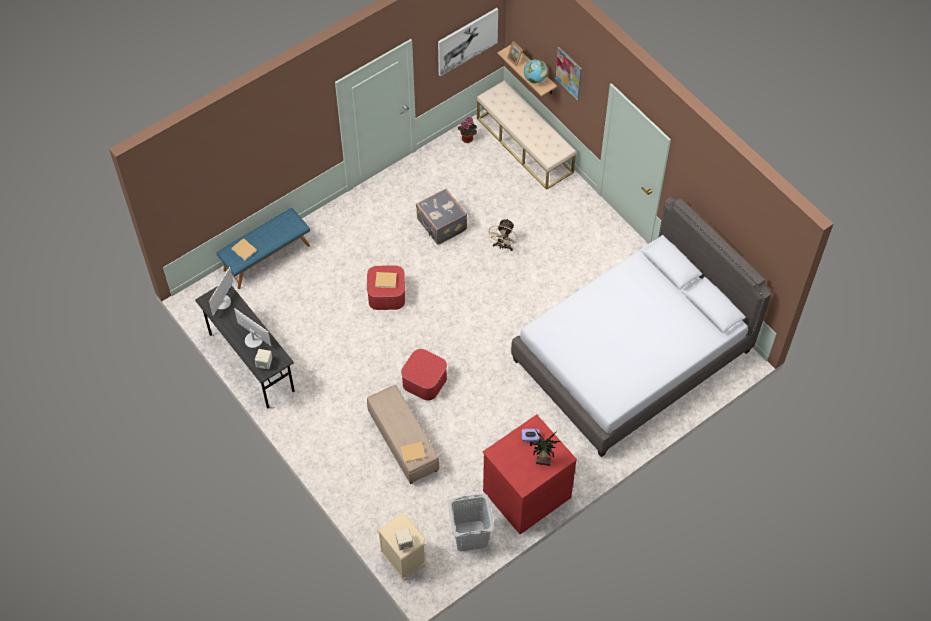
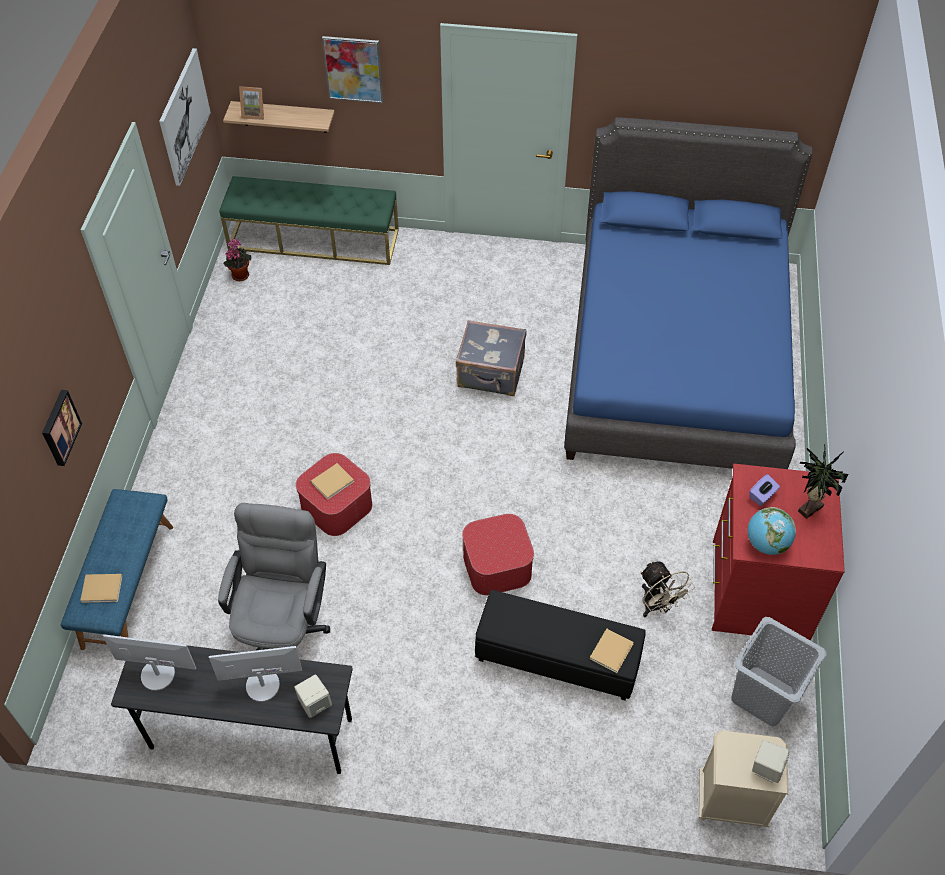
camera: 45 degrees left, 5 degrees down
(222, 302) = (158, 674): monitor -> monitor turned 60 degrees counterclockwise
(267, 165) = (59, 427): none -> picture
(307, 330) = (284, 628): none -> grey office chair
(402, 442) = (557, 659): beige ottoman -> black ottoman
(441, 225) = (315, 383): grey suitcase -> grey suitcase (491, 374)
(503, 246) = (411, 353): beige fan -> beige fan (657, 606)
(525, 145) = (314, 239): beige bench -> green bench
(535, 79) = (301, 118): globe -> globe (766, 544)
(631, 355) = (675, 356): grey bed -> blue bed

